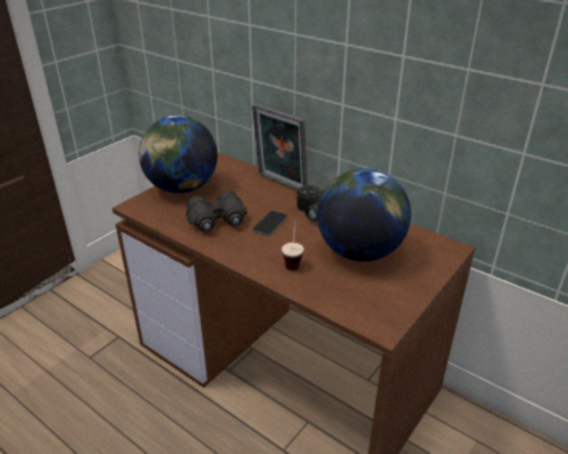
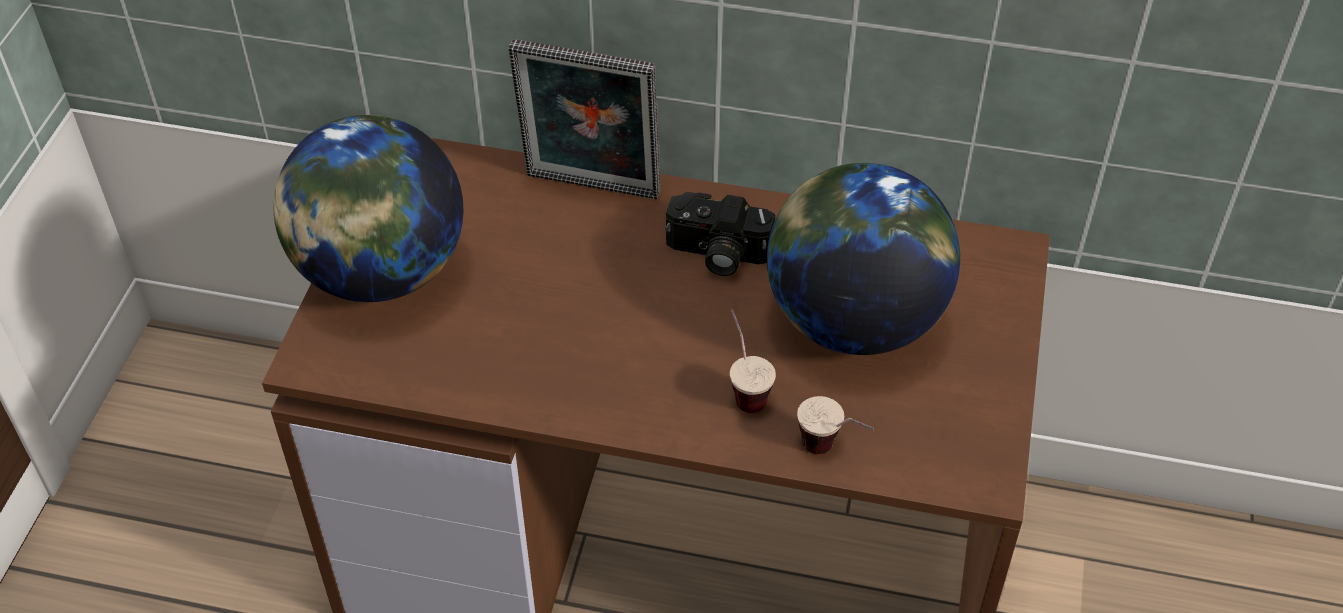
camera: 25 degrees left, 15 degrees up
(218, 222) = (529, 341): black binoculars -> none
(270, 224) = (640, 308): phone -> none
(315, 294) = (832, 452): none -> cup

